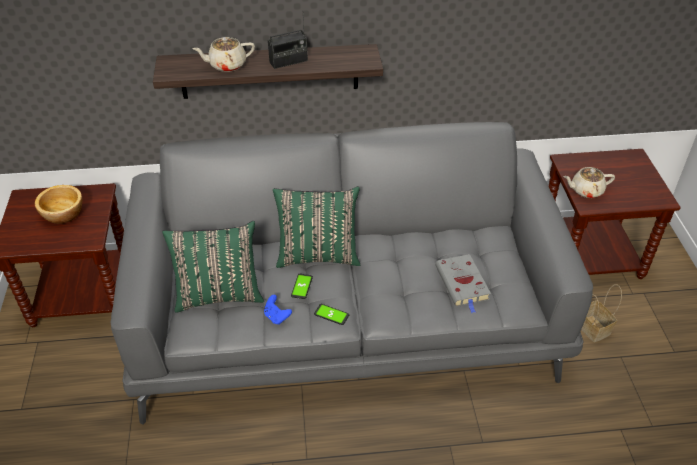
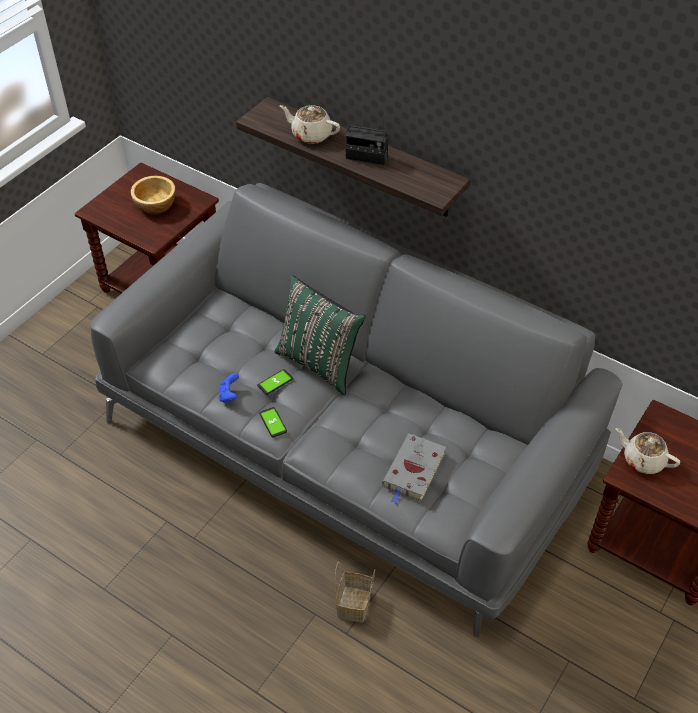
camera: 40 degrees right, 5 degrees up
(219, 294) = (207, 347): green pillow -> none
(594, 329) = (572, 616): basket -> basket (354, 605)

